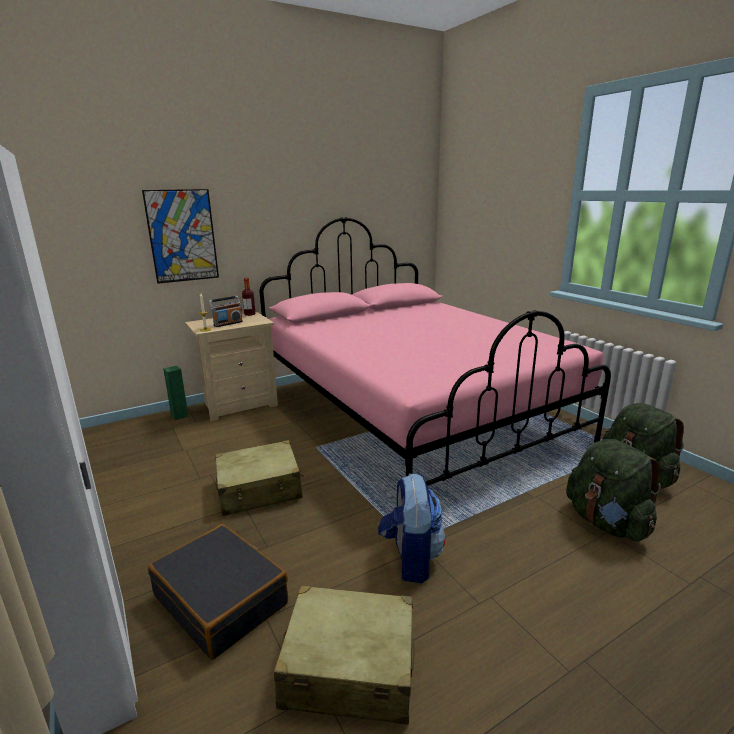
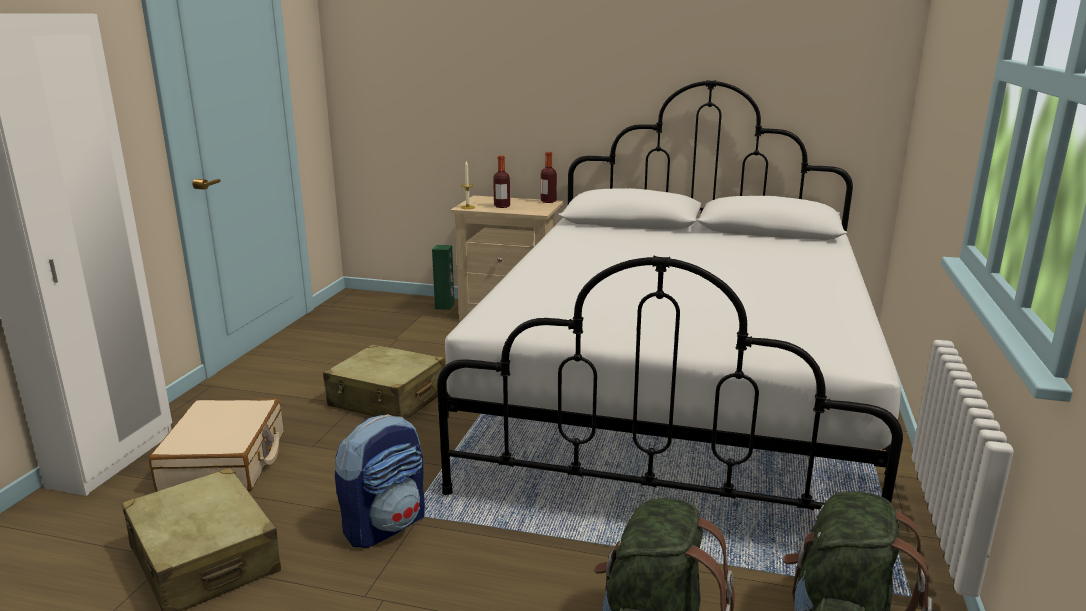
camera: 45 degrees right, 0 degrees up
(182, 236) = (482, 89): picture -> none
(221, 600) = (225, 462): black suitcase -> beige suitcase
(228, 323) = (502, 206): radio -> bottle
(413, 413) = (677, 399): pink bed -> white bed

